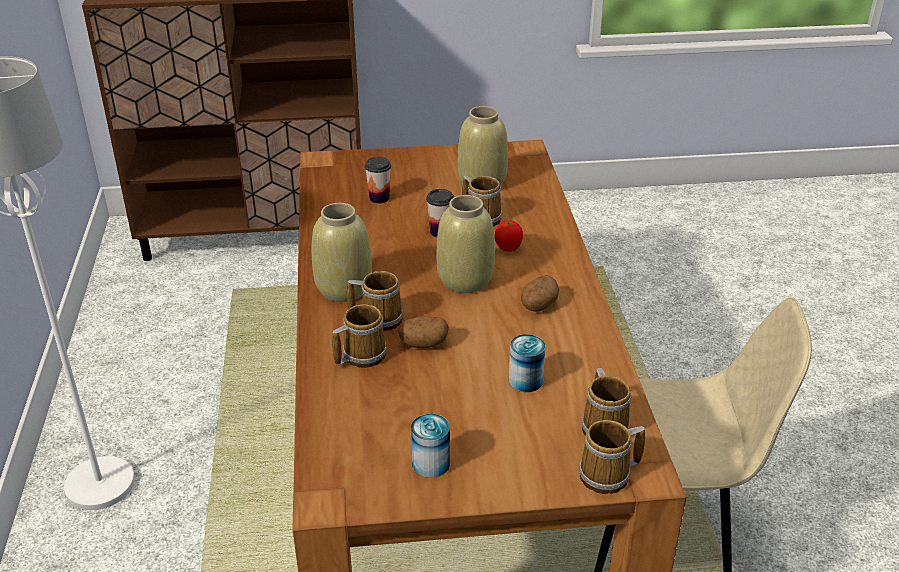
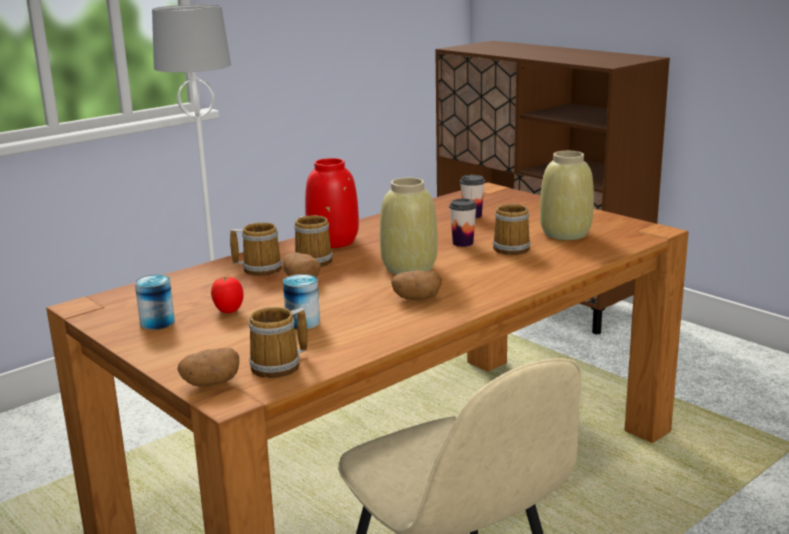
camera: 55 degrees right, 15 degrees down
(344, 289) = (332, 242): beige vase -> red vase
(508, 249) = (482, 268): tomato -> tomato (229, 311)
(608, 476) = (210, 384): mug -> potato

